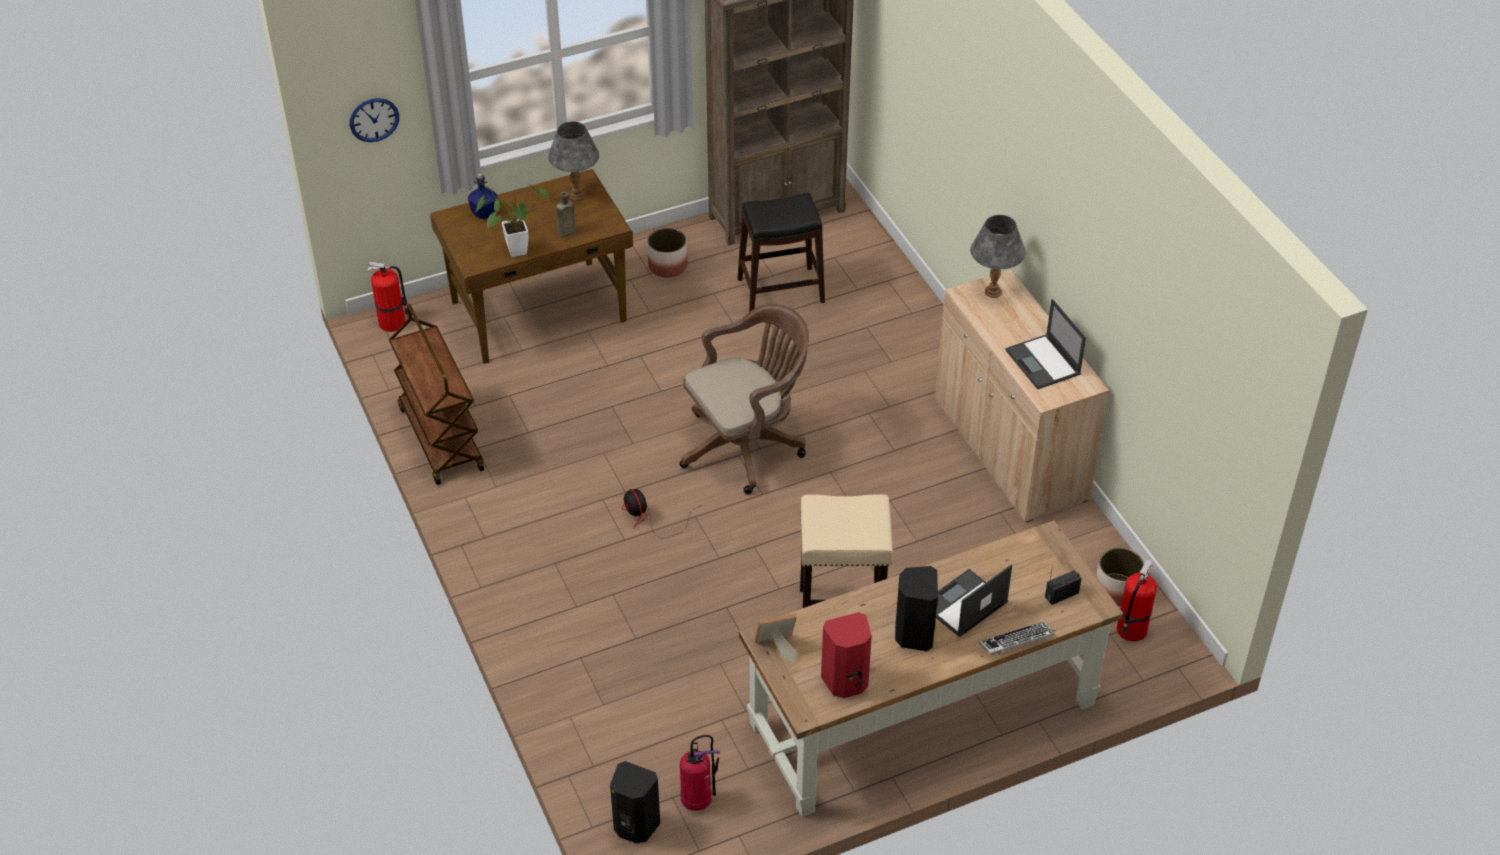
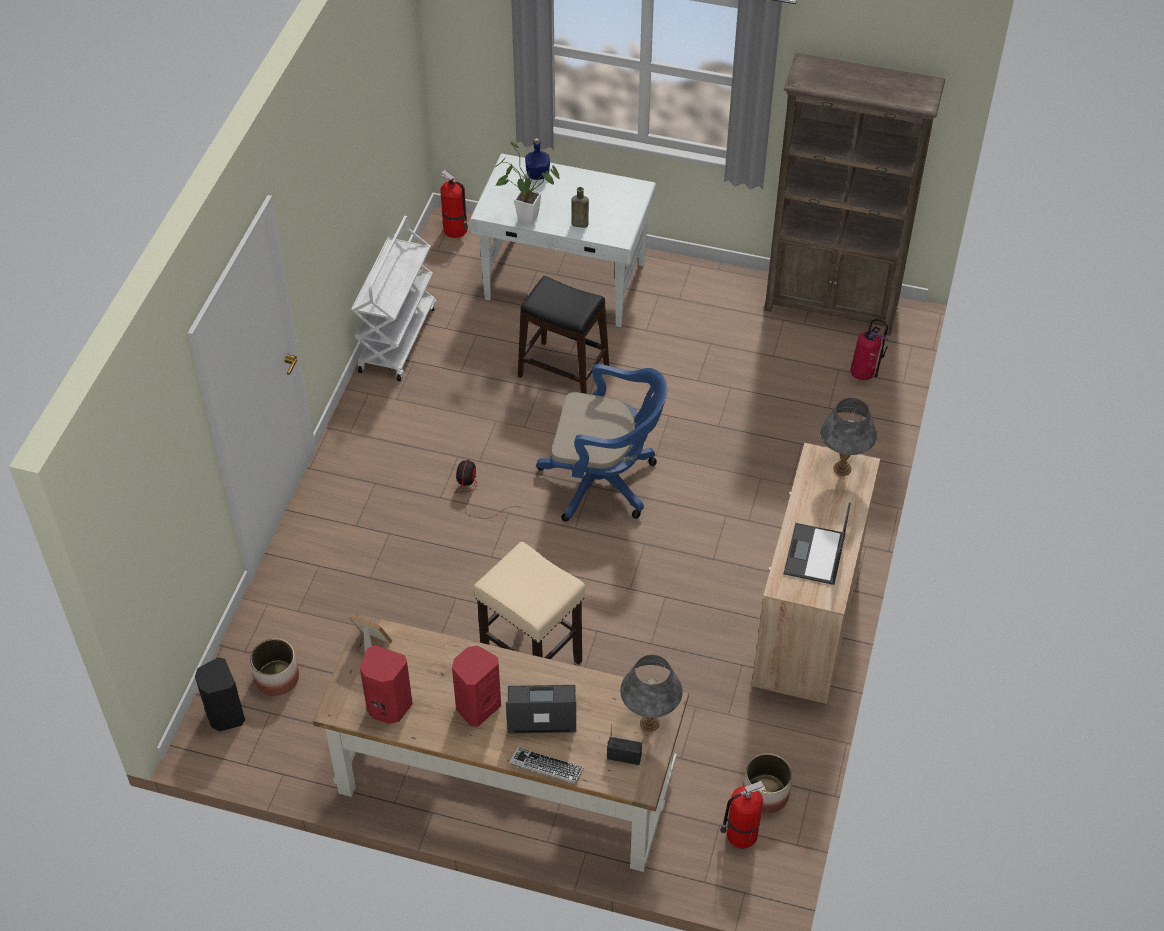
camera: 40 degrees right, 5 degrees up
(374, 119) = (472, 52): wall clock -> none
(440, 438) = (397, 338): brown cart -> white cart
(540, 312) = (565, 283): brown desk -> white desk
(576, 195) = (619, 198): grey table lamp -> grey table lamp (649, 723)
(667, 266) = (698, 300): planter -> planter (276, 678)
(697, 799) = (284, 727): fire extinguisher -> fire extinguisher (864, 374)
(747, 445) = (604, 482): brown office chair -> blue office chair
(781, 291) = (765, 372): black stool -> black stool (563, 372)
(913, 634) = (477, 706): black speaker -> red speaker

